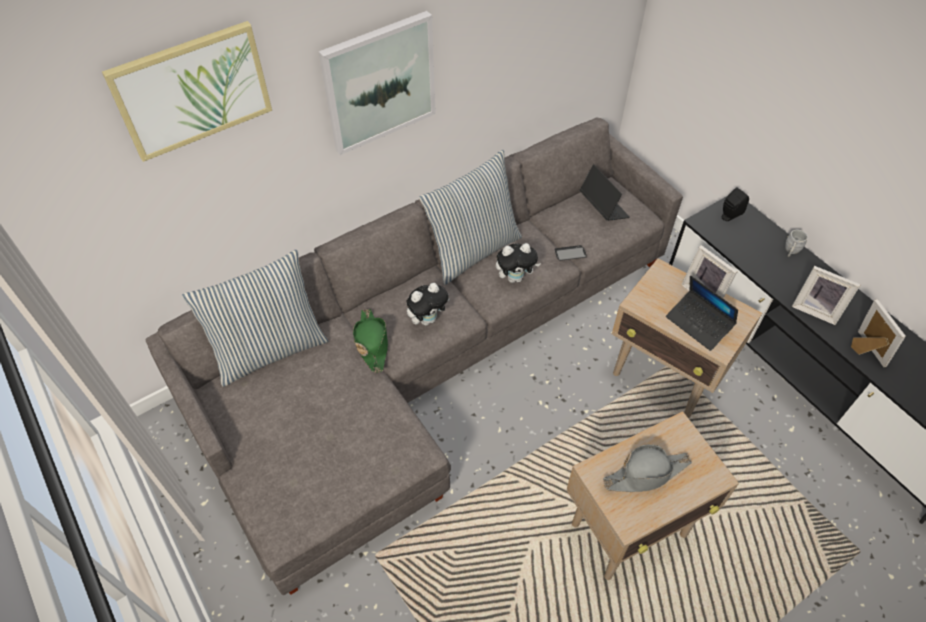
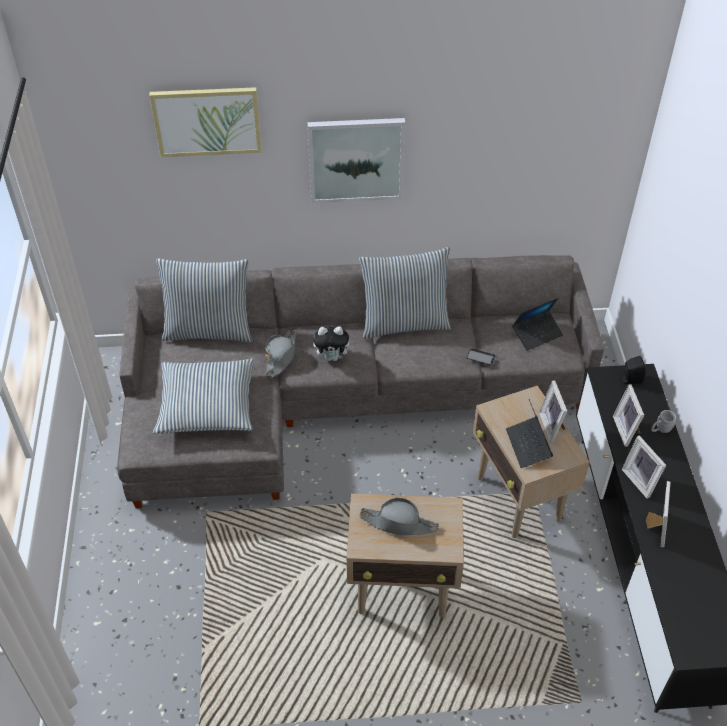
camera: 30 degrees right, 5 degrees down
(328, 439) = (207, 405): none -> pillow
(372, 343) = (281, 356): green hat -> grey hat
(515, 278) = (421, 356): plush toy -> none
(603, 207) = (537, 334): laptop -> laptop turned 60 degrees clockwise
(765, 266) = (627, 430): none -> picture frame

